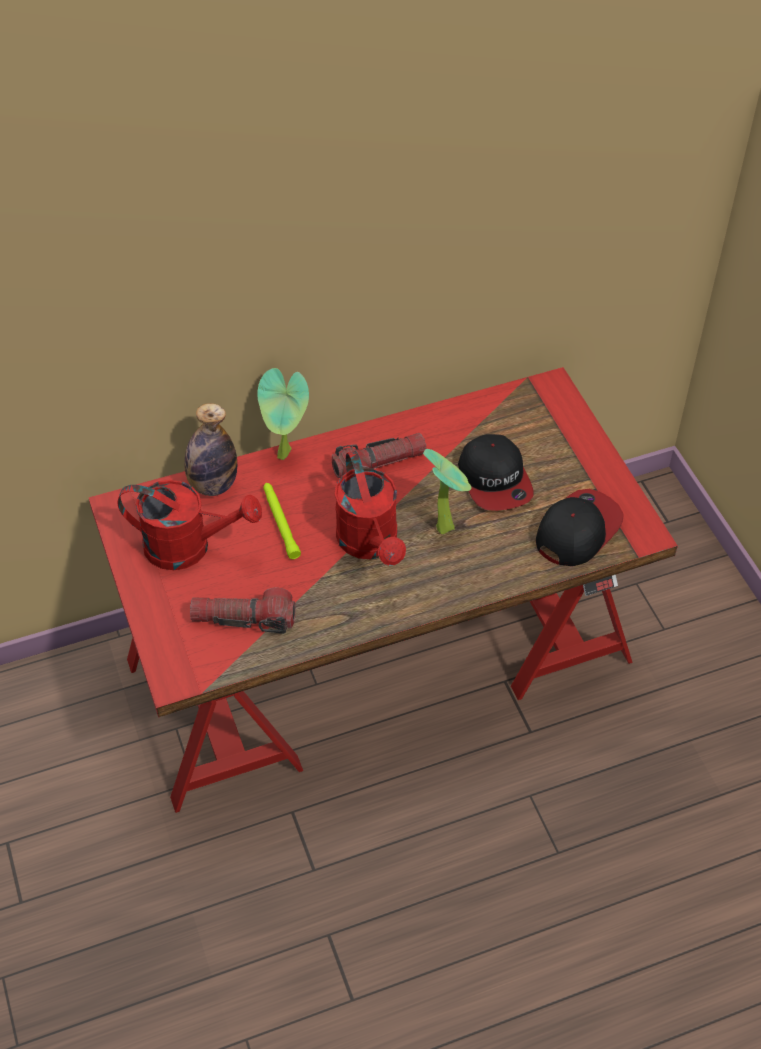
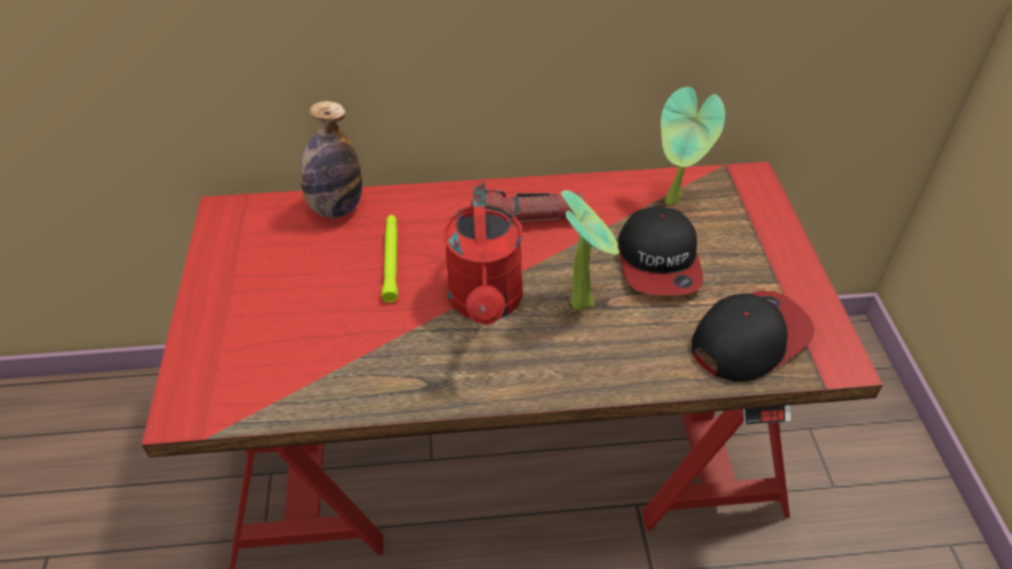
camera: 15 degrees right, 5 degrees down
(189, 547) = (278, 266): red watering can -> none
(244, 619) = (299, 359): flashlight -> none
(286, 455) = (428, 194): potted plant -> potted plant (675, 201)

